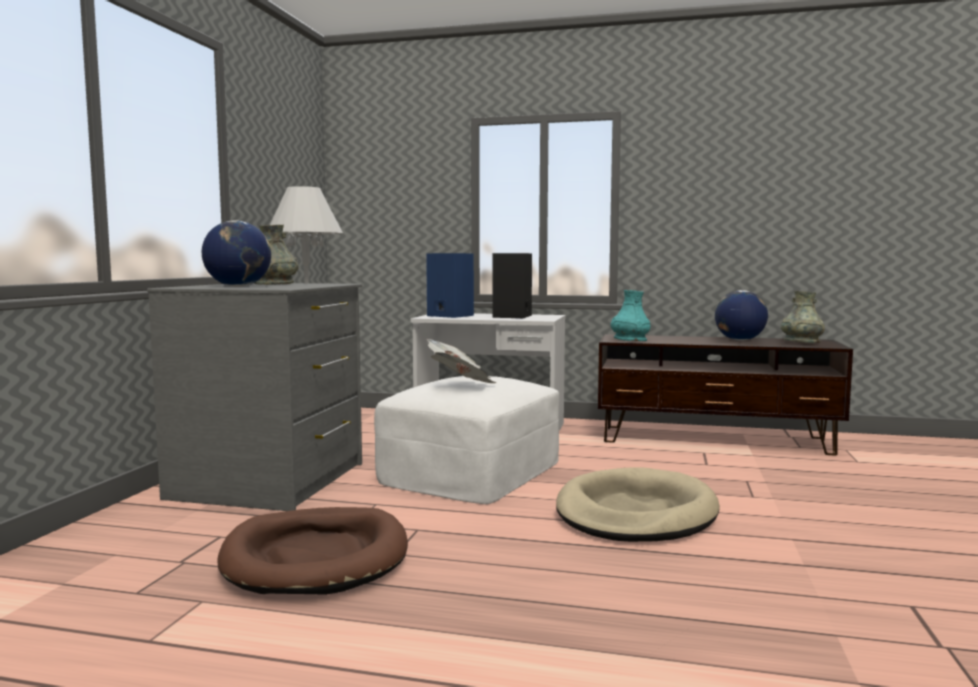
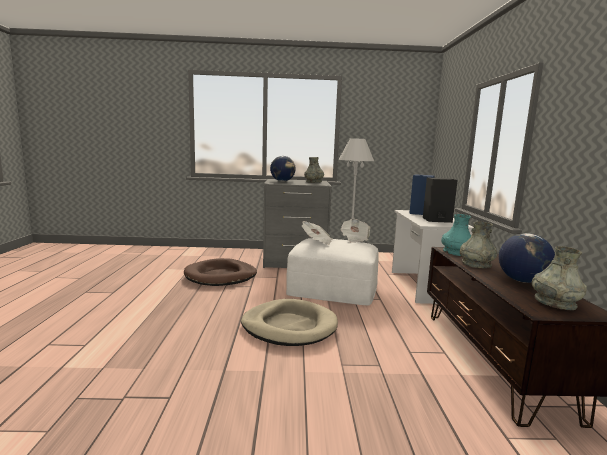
camera: 75 degrees right, 5 degrees up
(682, 341) = (476, 264): none -> grey vase

